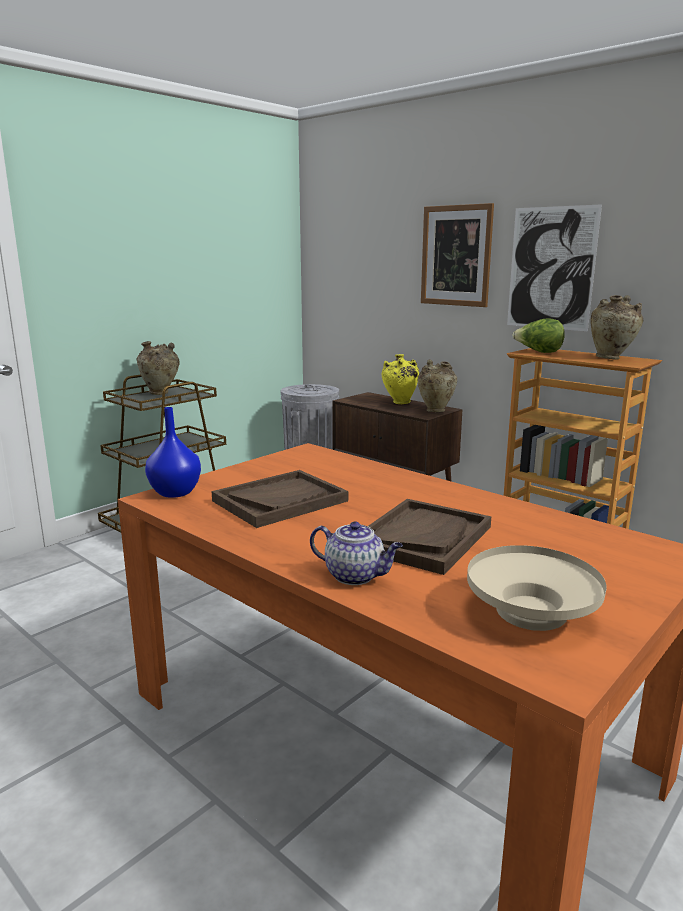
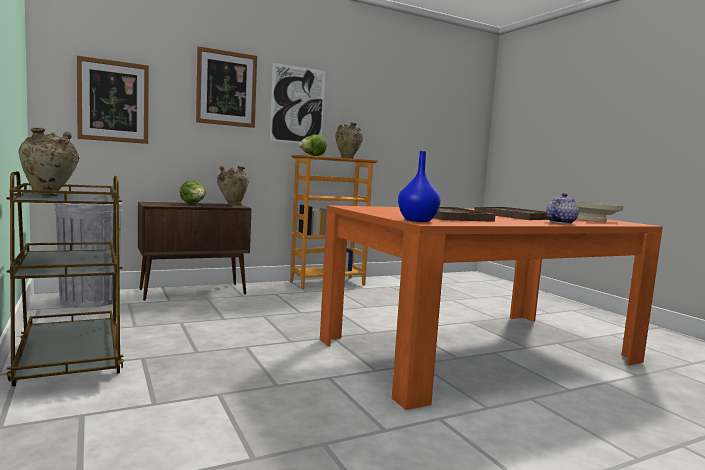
camera: 70 degrees left, 10 degrees down
(353, 284) = (113, 101): none -> picture
(399, 403) = (193, 204): yellow vase -> lettuce

